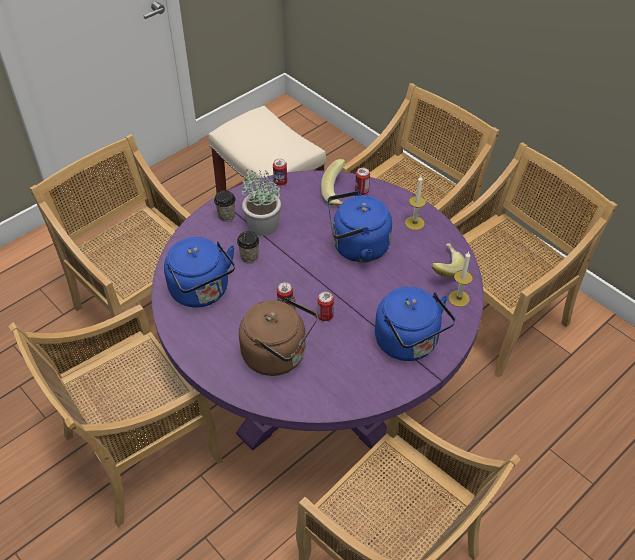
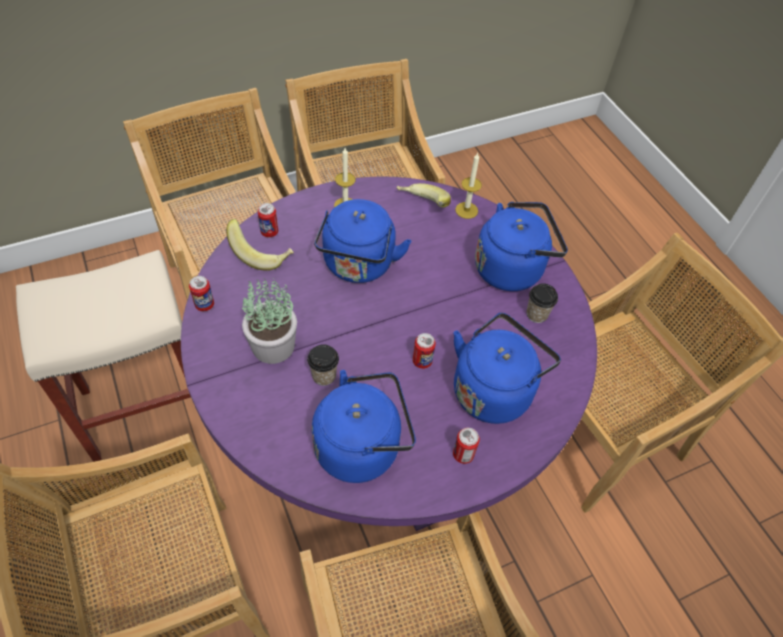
camera: 75 degrees left, 5 degrees up
(226, 216) = (234, 382): cup -> cup (536, 314)
(278, 355) = (494, 389): brown kettle -> blue kettle
(325, 316) = (450, 327): can -> can (463, 454)

